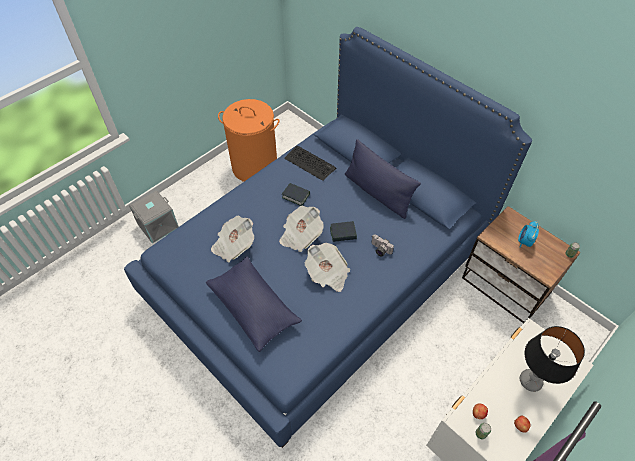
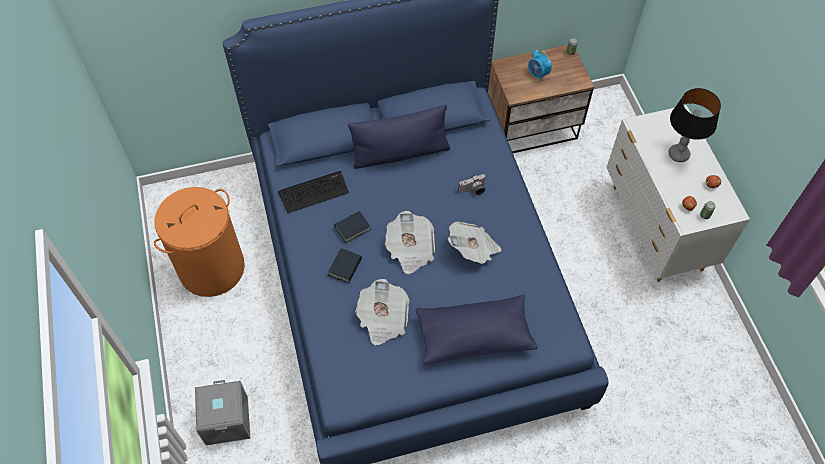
camera: 60 degrees left, 5 degrees up
(343, 233) = (432, 211): book -> book (345, 267)

